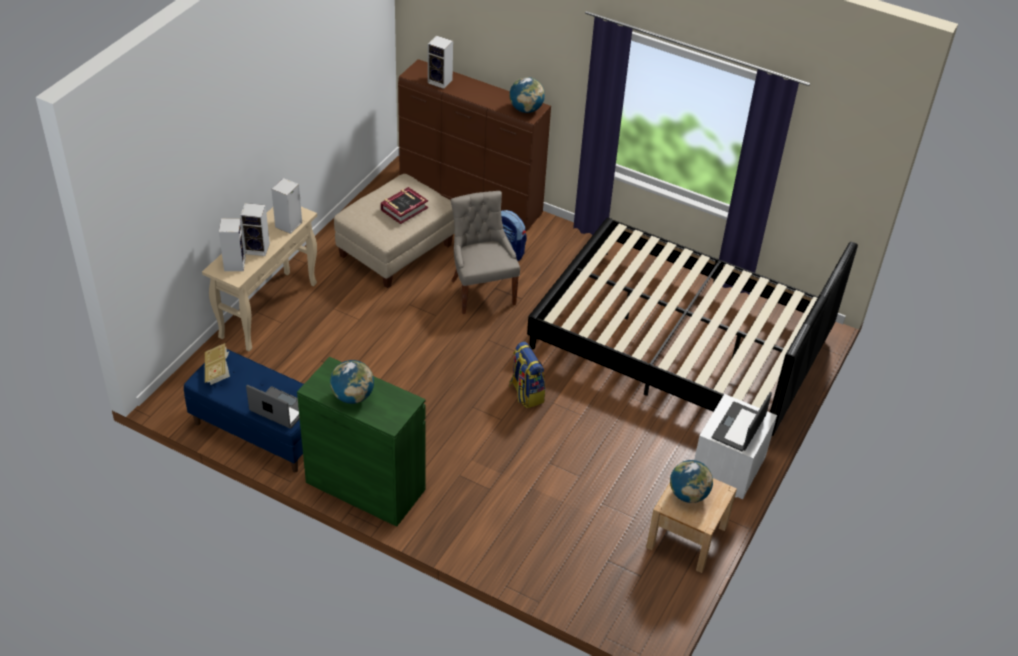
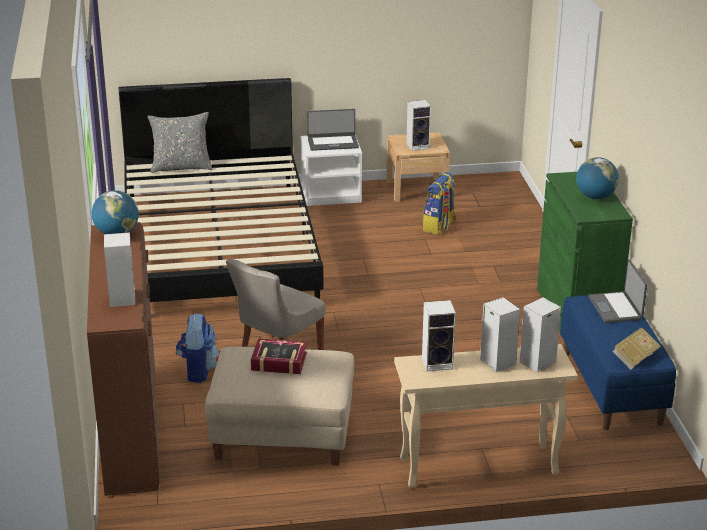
camera: 125 degrees left, 15 degrees down
(525, 393) = (375, 288): backpack -> backpack (439, 226)
(688, 494) = (418, 146): globe -> speaker
(789, 328) = (181, 167): none -> grey pillow

